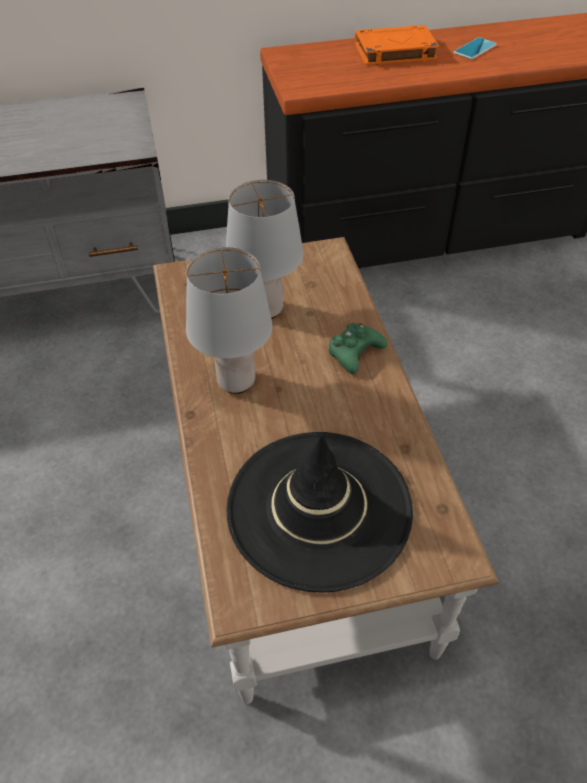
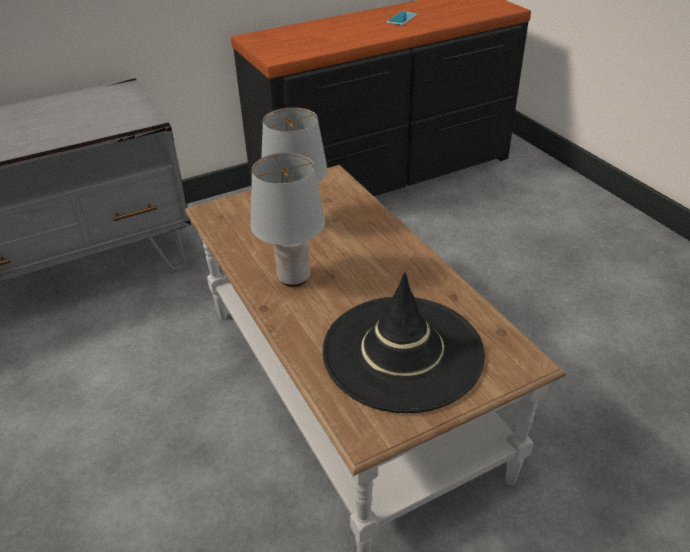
camera: 15 degrees left, 10 degrees down
(354, 352) = (384, 240): green game controller -> none
(394, 51) = (340, 27): orange book -> none

